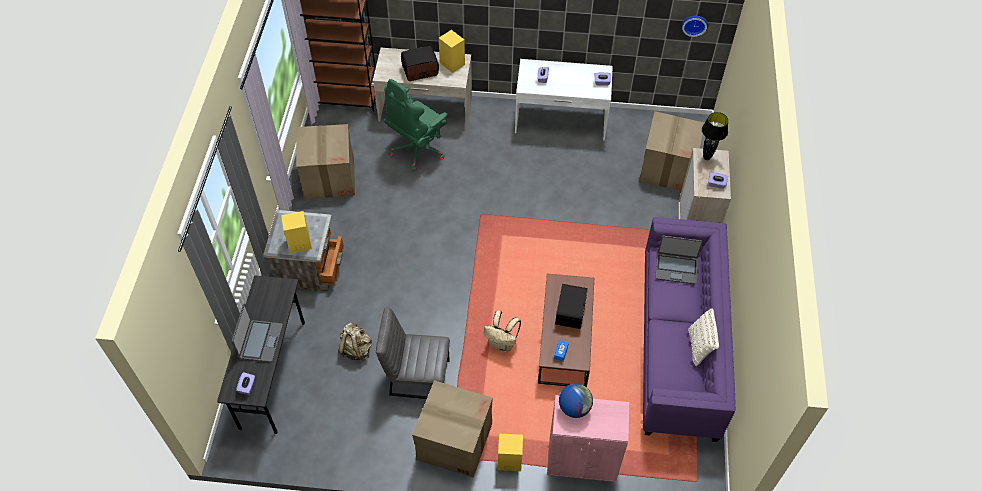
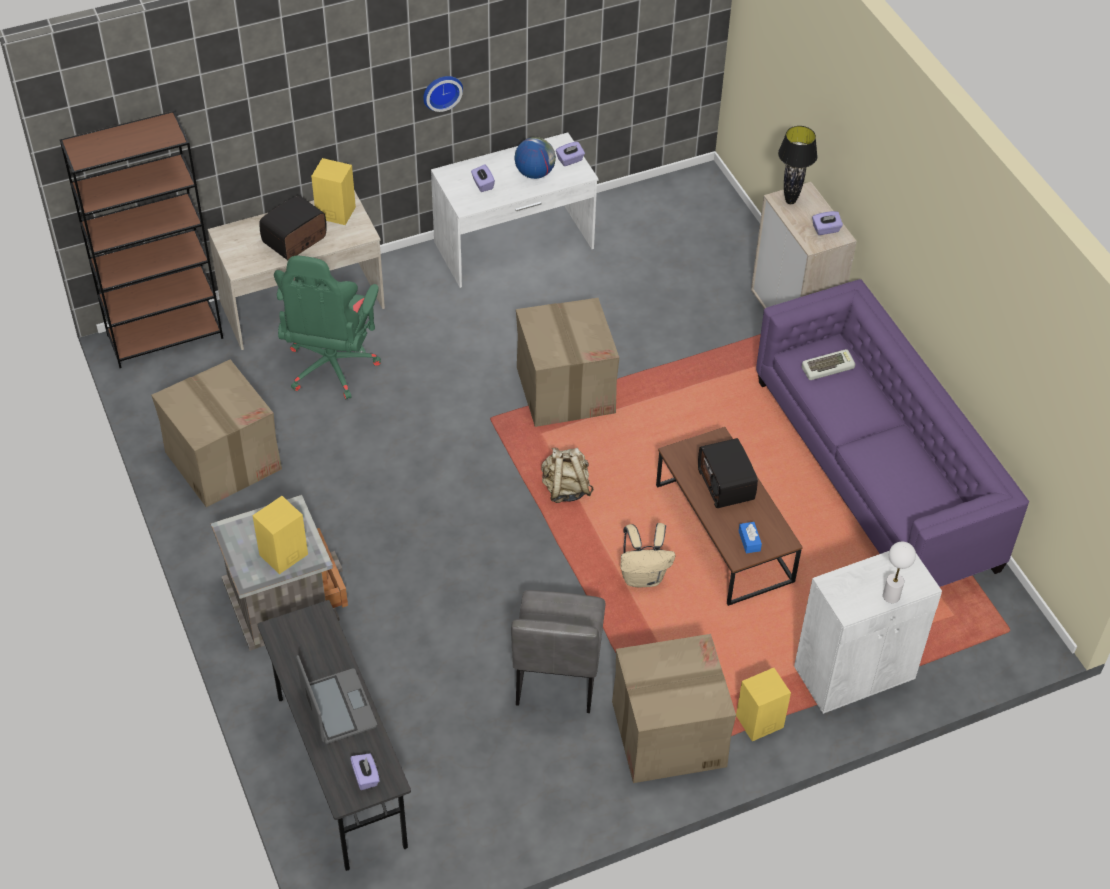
camera: 30 degrees left, 5 degrees down
(356, 349) = (441, 679): beige backpack -> beige backpack (565, 489)
(417, 376) = (556, 674): grey chair -> grey chair turned 60 degrees counterclockwise
(574, 407) = (847, 582): globe -> globe (534, 173)
(580, 462) = (852, 678): pink cabinet -> white cabinet
(594, 429) = (891, 596): none -> white table lamp
(667, 168) = (704, 252): cardboard box -> cardboard box (565, 389)
(676, 268) = (827, 367): laptop -> keyboard
(694, 24) = (673, 27): wall clock -> wall clock (441, 91)
(699, 347) = (923, 452): beige pillow -> none

